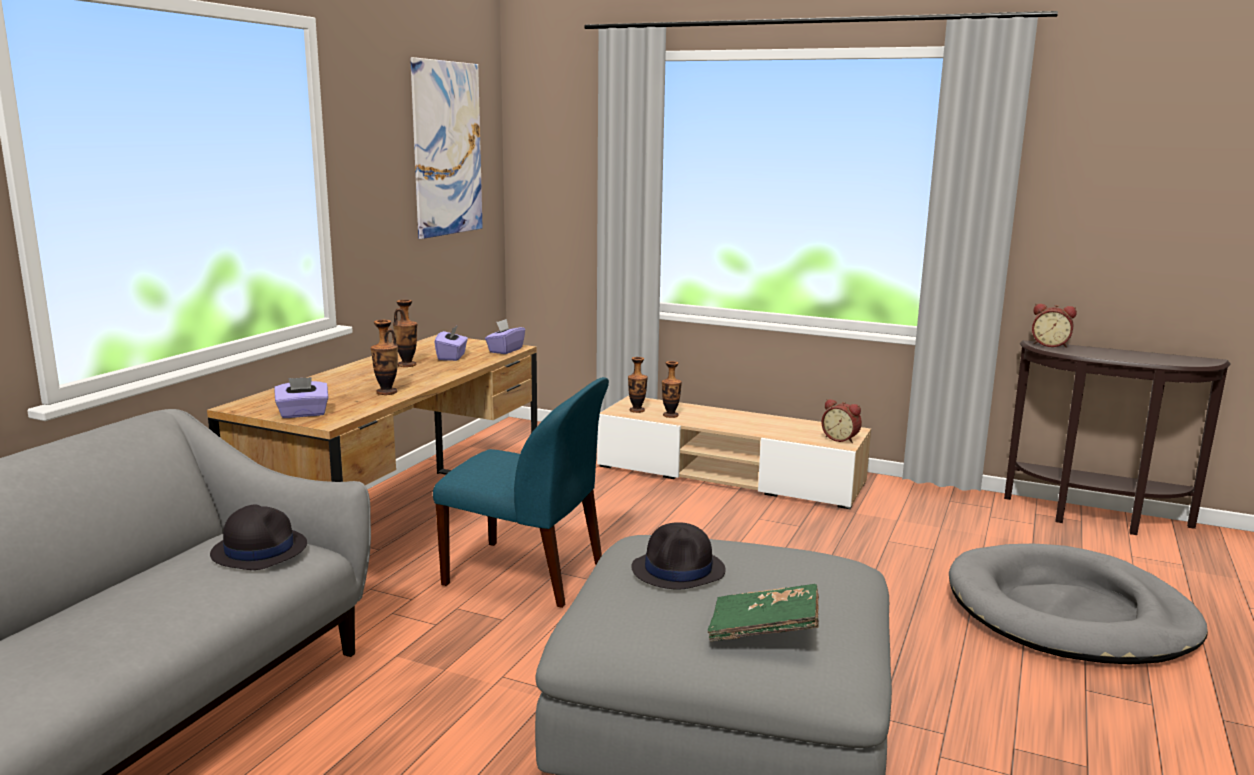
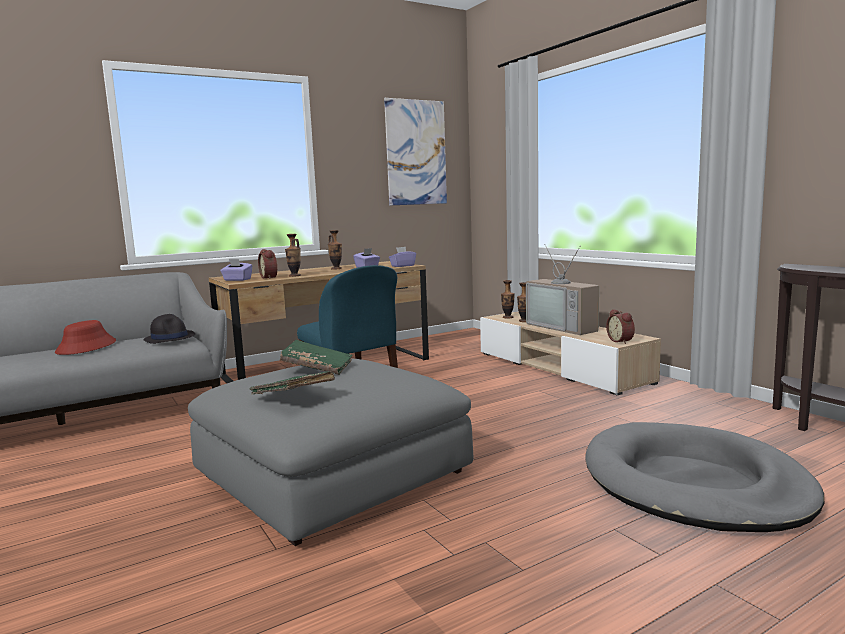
camera: 35 degrees right, 5 degrees down
(127, 607) = (86, 347): none -> red hat
(679, 570) = (317, 368): black hat -> green book
(738, 421) = (565, 327): none -> television
(1050, 345) = (803, 265): alarm clock -> alarm clock (270, 277)

